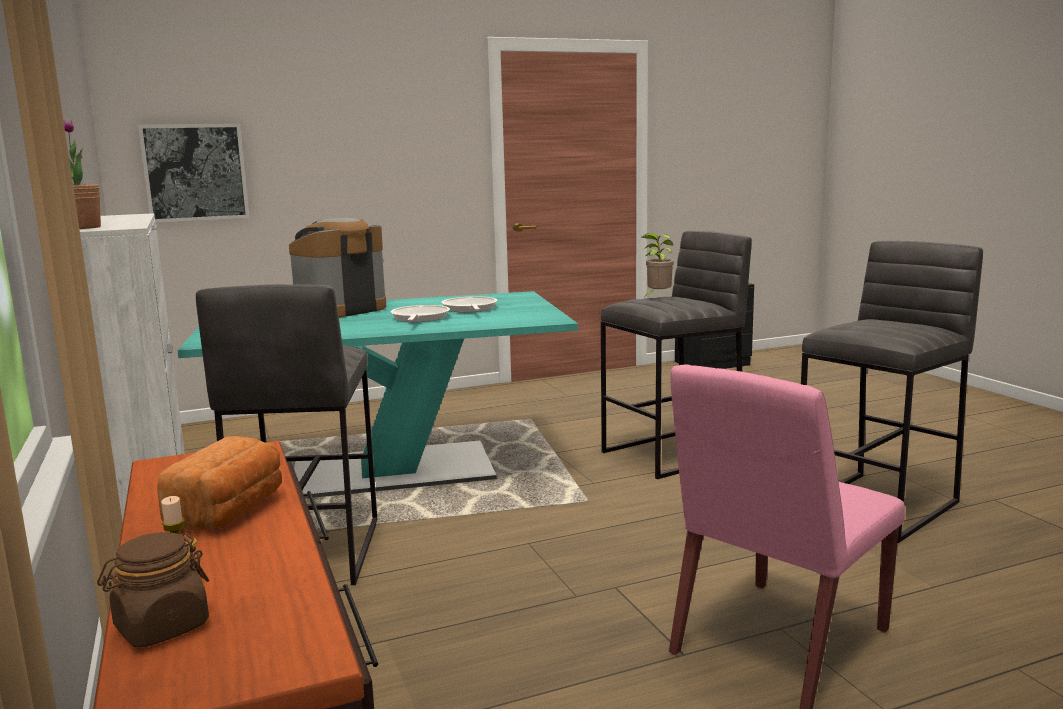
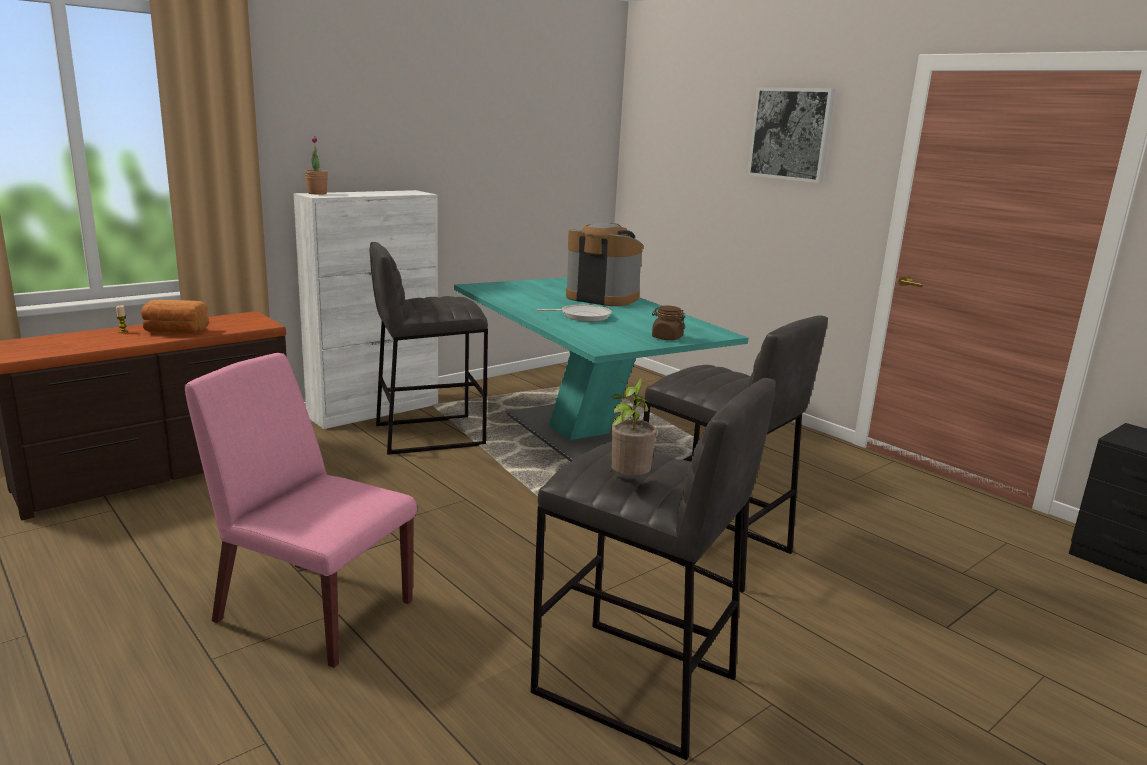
camera: 70 degrees right, 5 degrees up
(161, 627) = (55, 338): brown jar -> brown jar (667, 338)
(195, 172) = (662, 173): picture -> picture (790, 134)
(469, 309) = (633, 325): frying pan -> none
(657, 296) = (732, 373): potted plant -> potted plant (628, 482)

